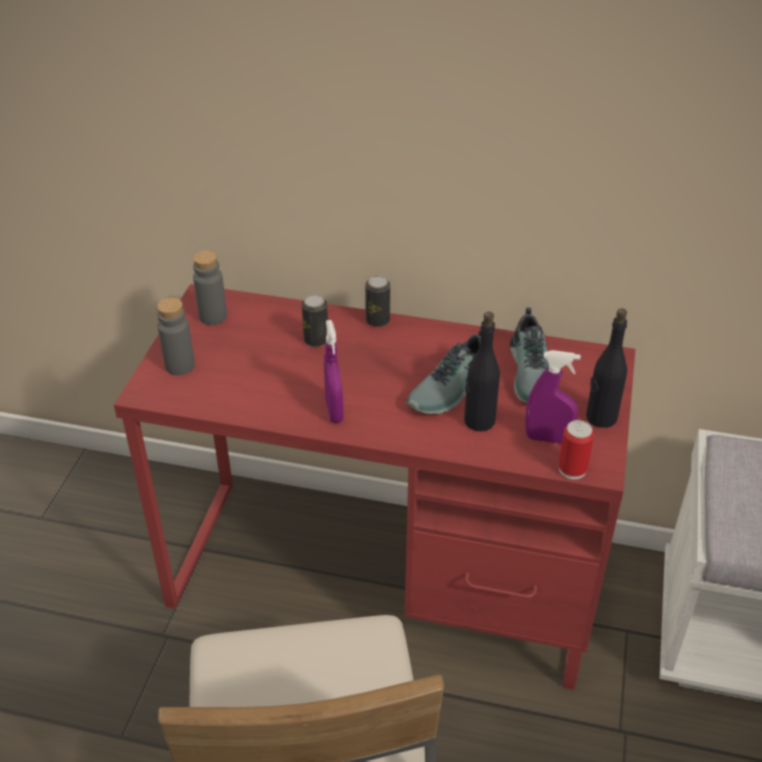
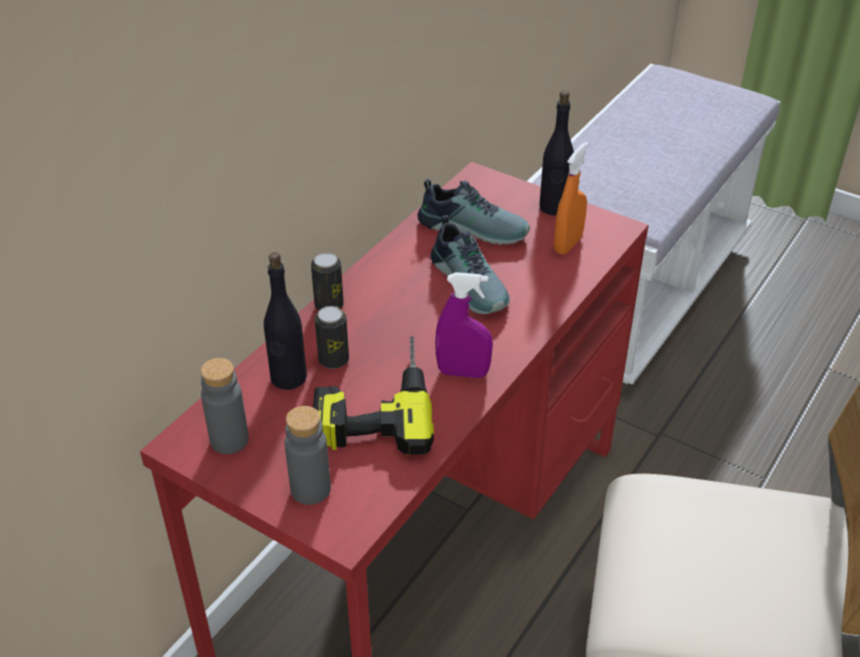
camera: 70 degrees left, 0 degrees up
(279, 372) = (374, 401): none -> power drill
(479, 421) = (525, 278): black bottle -> black bottle (288, 378)
(547, 438) = (568, 244): purple spray bottle -> orange spray bottle
(572, 469) = (613, 242): can -> none

